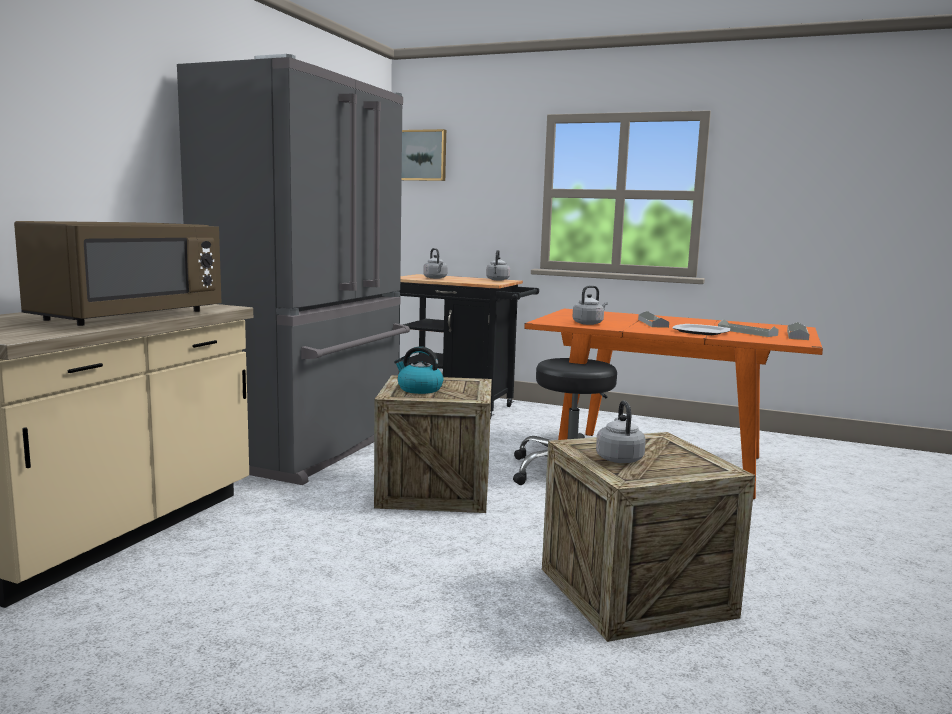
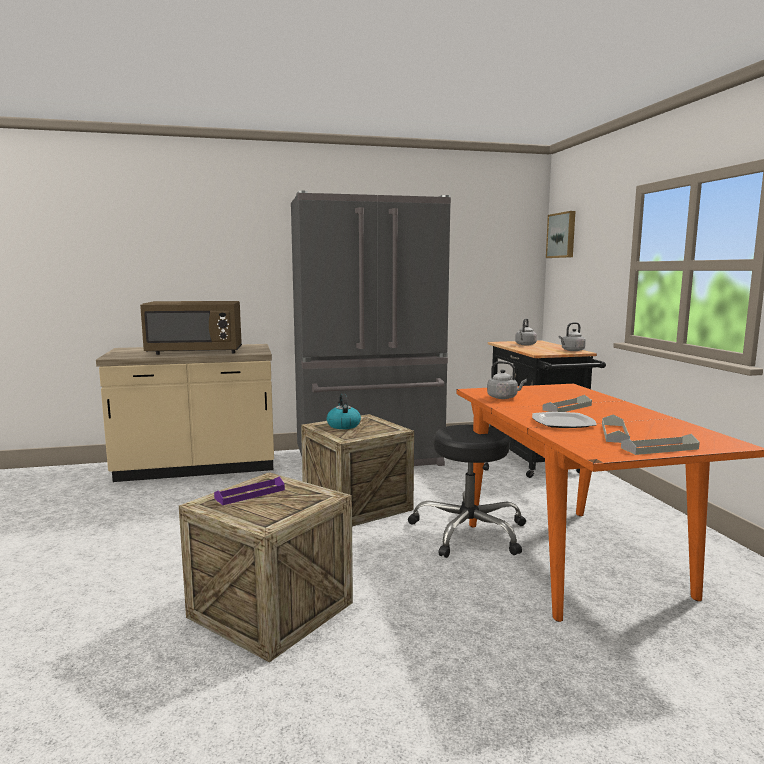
camera: 55 degrees right, 0 degrees up
(618, 458) = (250, 494): grey kettle -> purple tray

